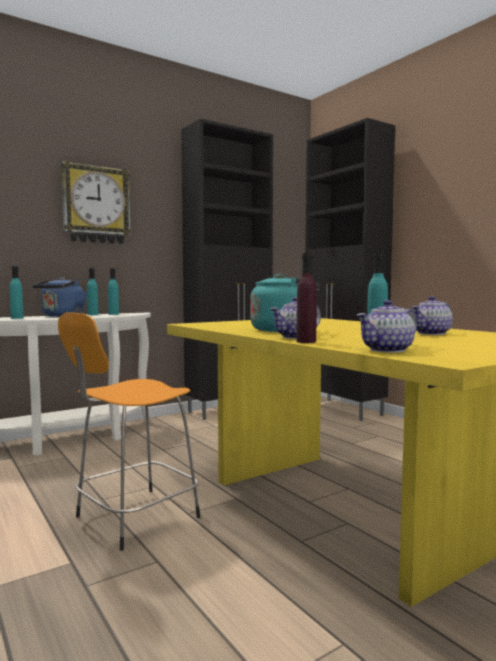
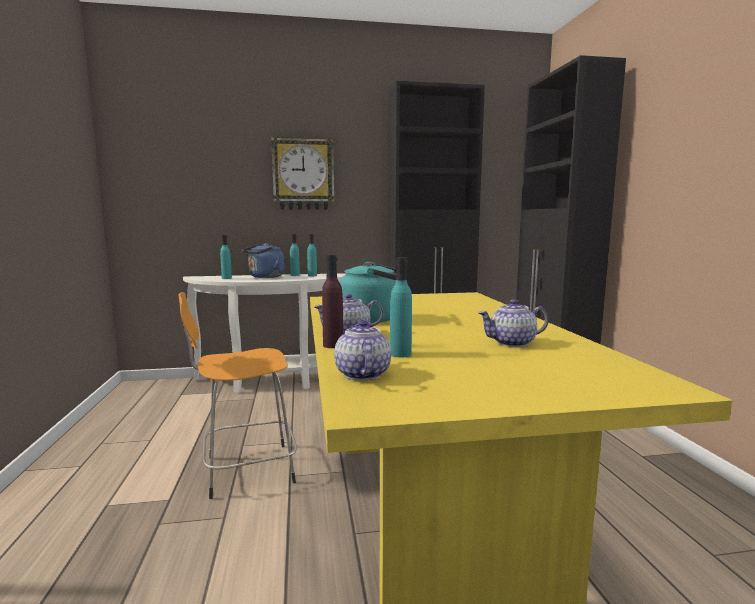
camera: 25 degrees right, 5 degrees up
(387, 350) = (361, 374): teapot -> teapot turned 90 degrees clockwise

